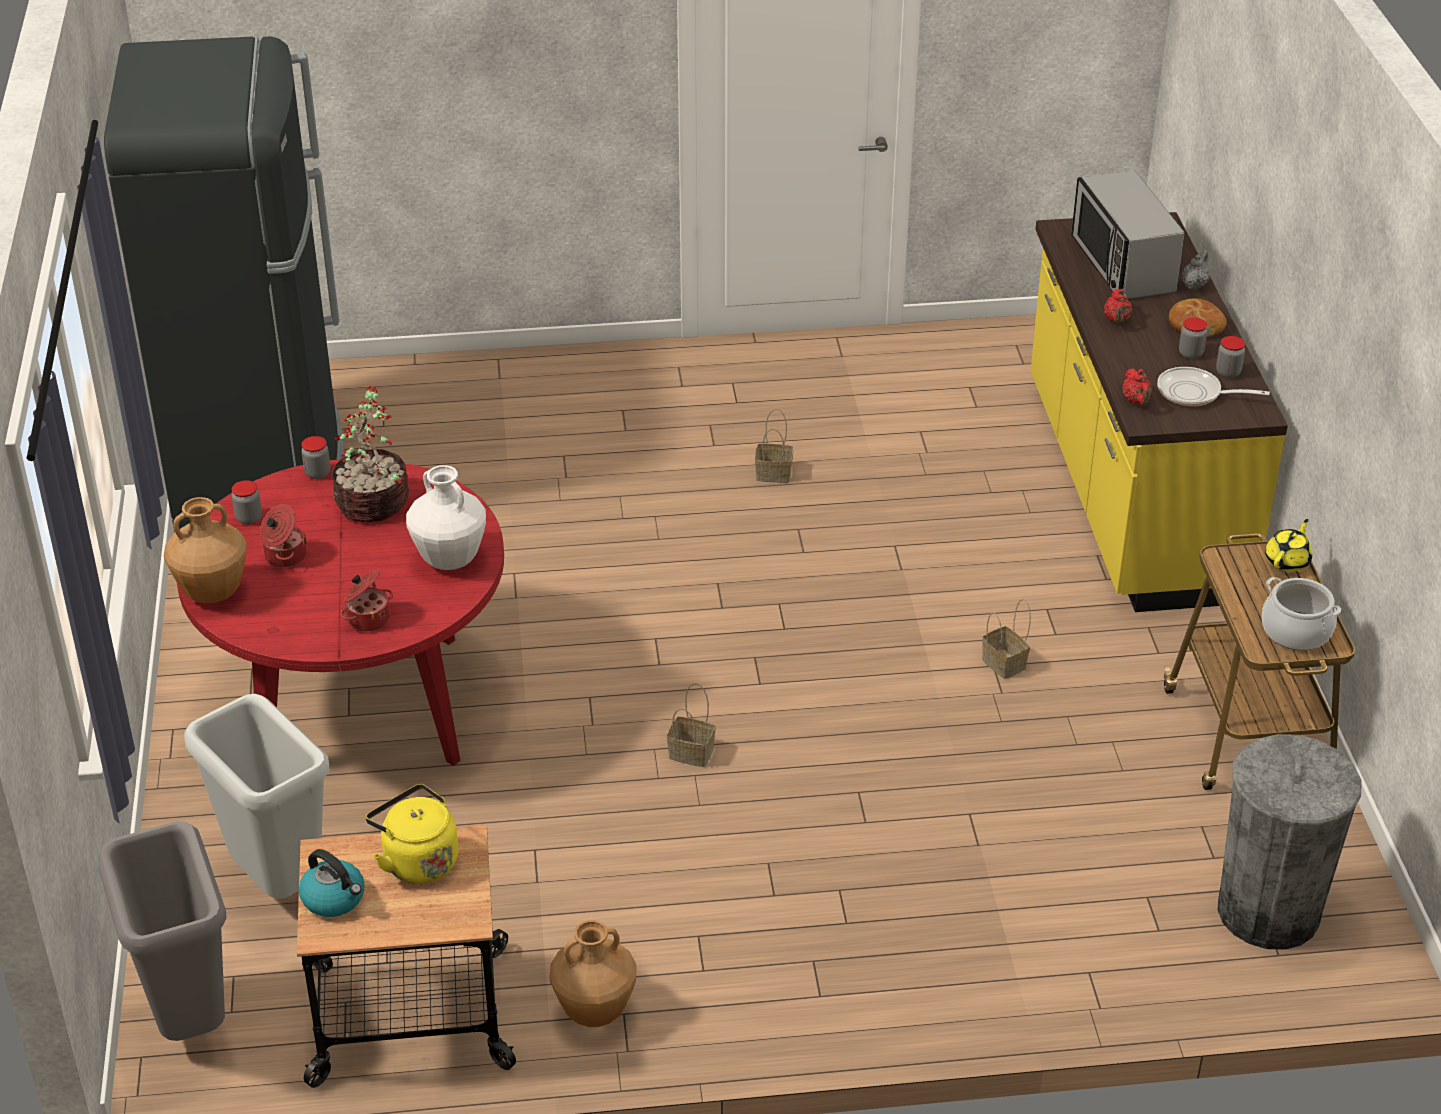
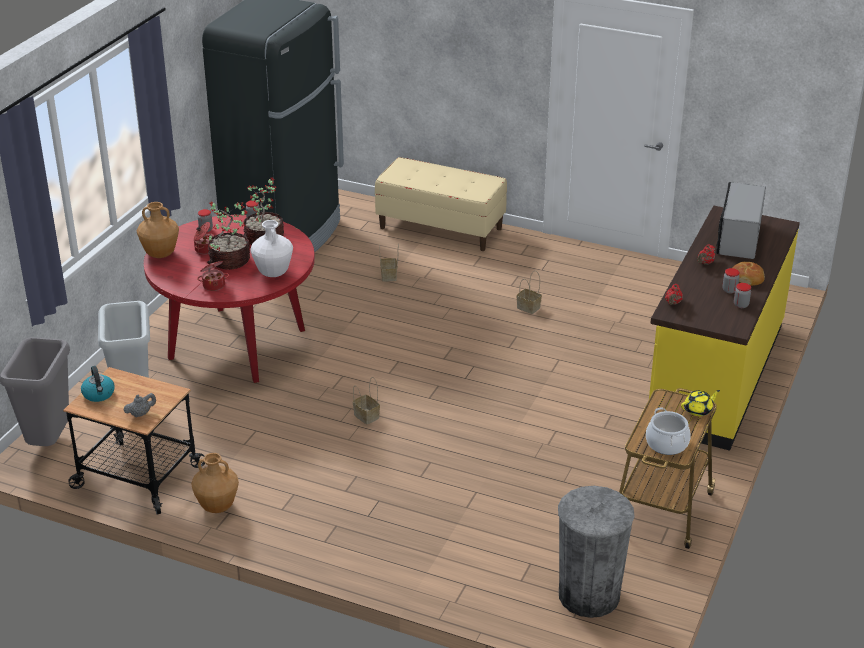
camera: 30 degrees right, 5 degrees down
(350, 564) = (229, 261): none -> potted plant
(417, 860) = (147, 392): yellow kettle -> none
(515, 380) = (441, 228): none -> beige bench
(1005, 664) = (562, 432): basket -> basket (389, 276)
(1194, 285) = (769, 259): grey teapot -> grey teapot (141, 414)
(1194, 393) = (710, 309): frying pan -> none

